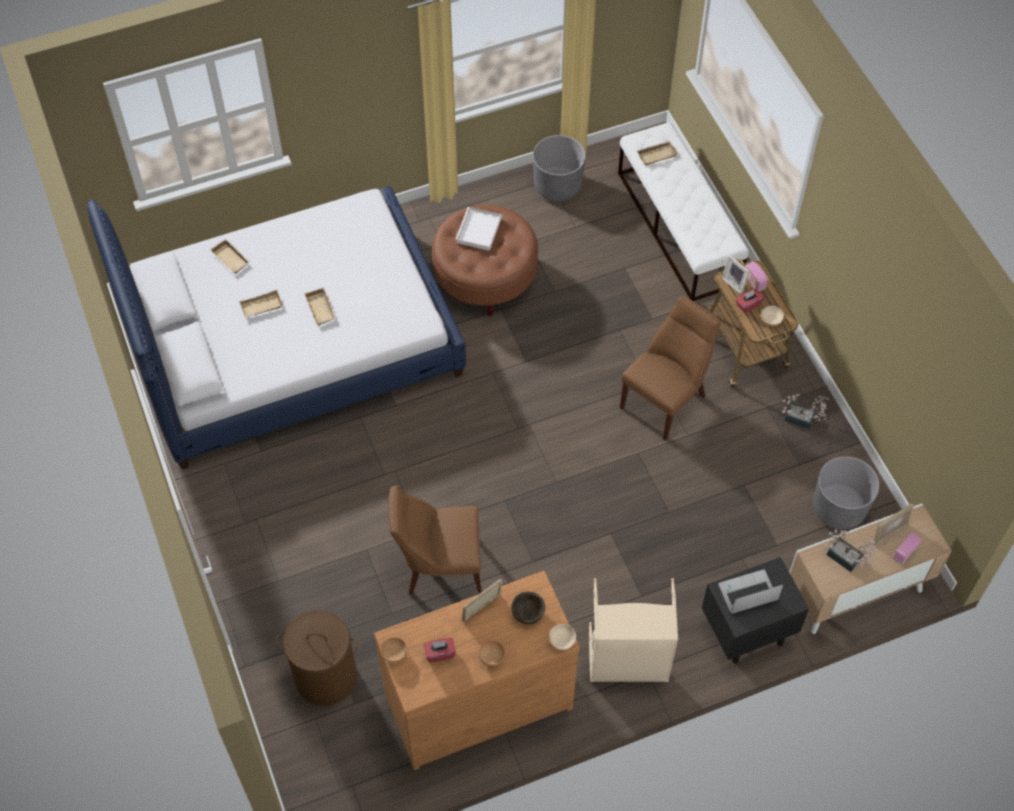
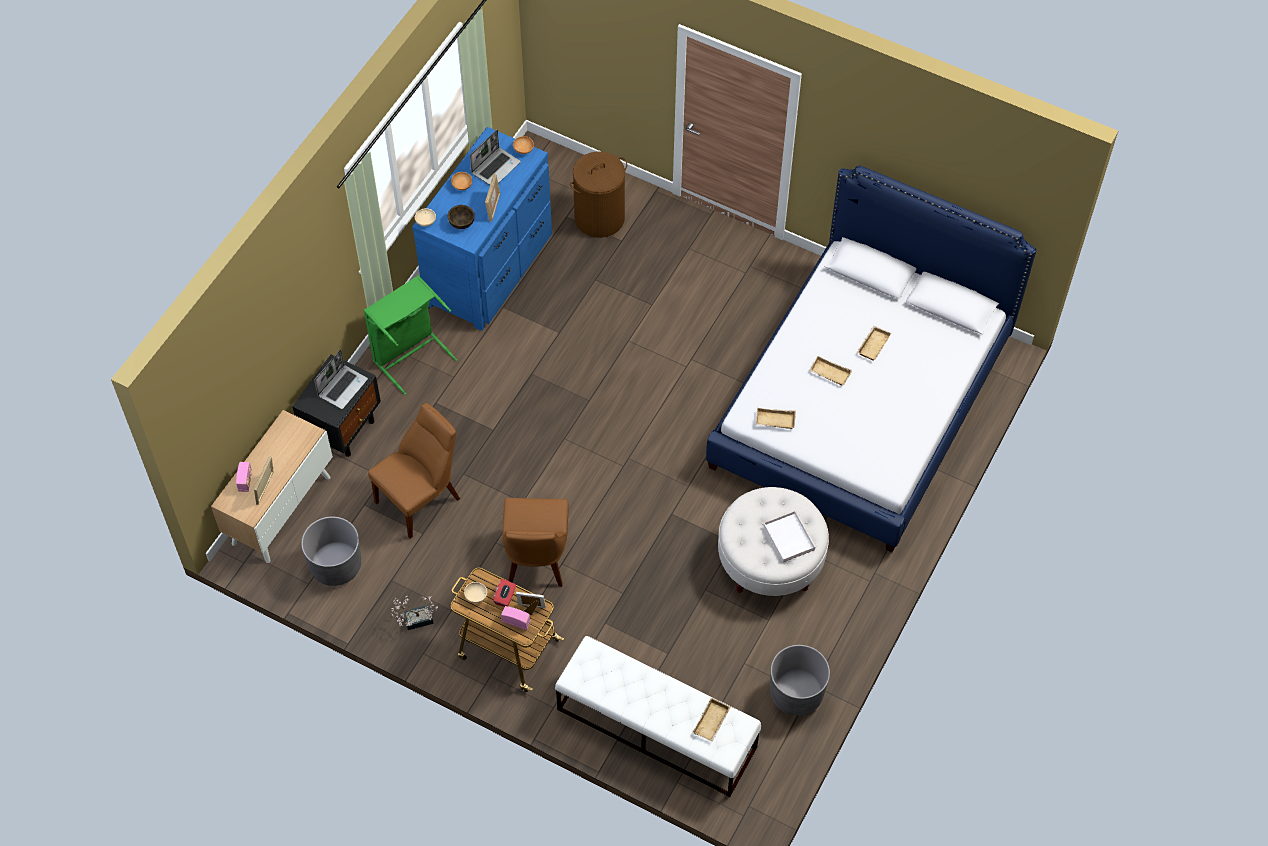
camera: 140 degrees right, 0 degrees up
(232, 258) = (938, 365): beige tray -> beige tray (774, 421)
(439, 566) = (592, 327): brown chair -> brown chair (421, 498)
(440, 653) = (496, 167): red tissue box -> laptop
(477, 699) = (491, 268): brown dresser -> blue dresser
(485, 278) = (770, 560): brown ottoman -> white ottoman
(628, 662) = (410, 355): beige laundry basket -> green laundry basket
(847, 559) = (285, 448): potted plant -> none

